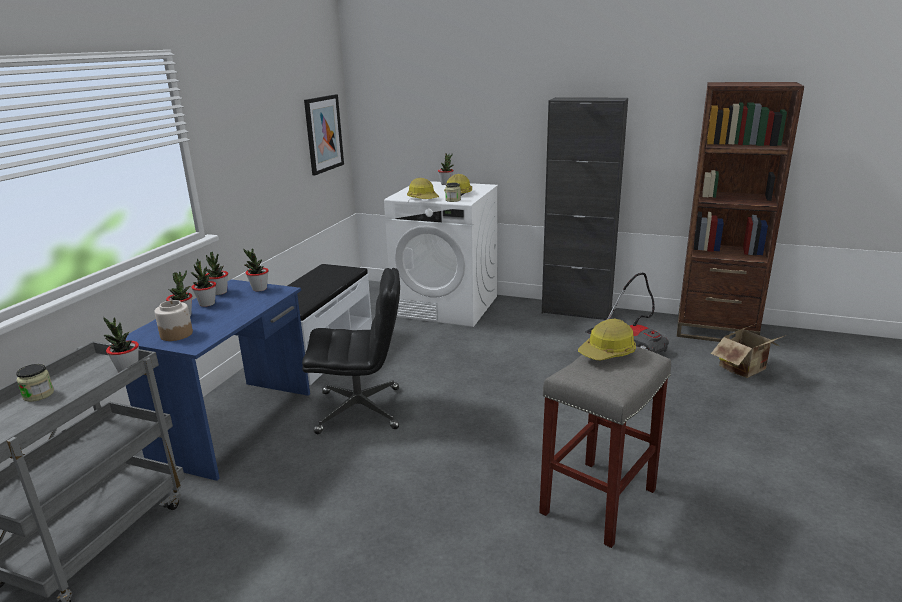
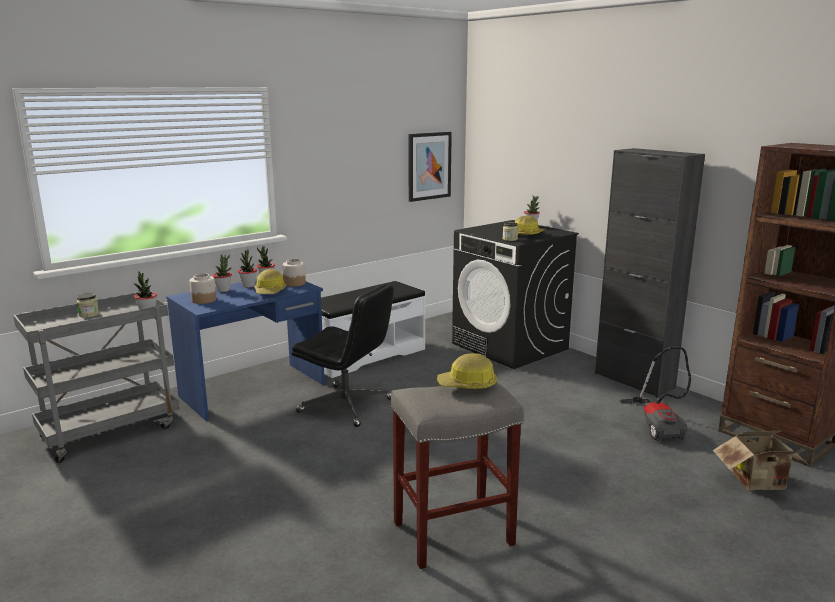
camera: 30 degrees right, 5 degrees down
(259, 289) = (294, 283): potted plant -> jar
(423, 198) = (487, 234): hard hat -> hard hat (270, 291)
(446, 306) = (510, 346): white washing machine -> black washing machine

